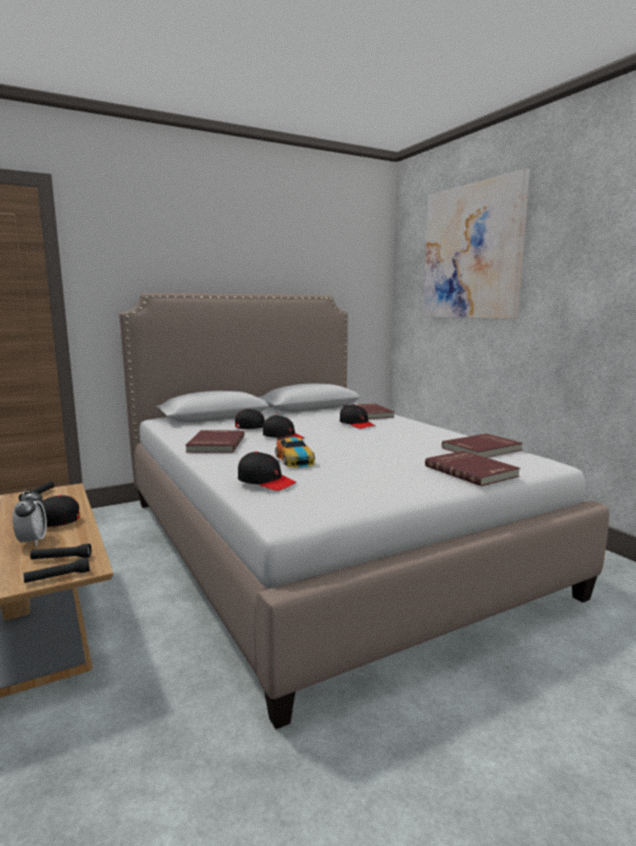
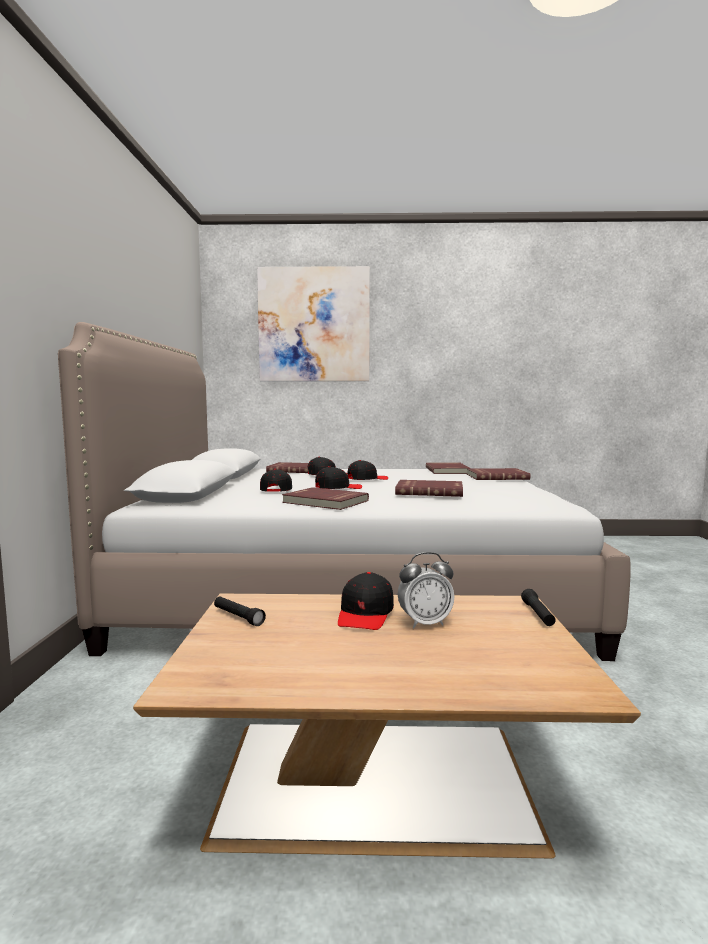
camera: 60 degrees left, 5 degrees down
(32, 541) = (425, 623): alarm clock -> alarm clock turned 150 degrees clockwise
(61, 558) = (489, 612): black flashlight -> none
(266, 481) = (483, 500): black cap -> black cap (367, 479)
(295, 460) = (429, 491): toy car -> red book

